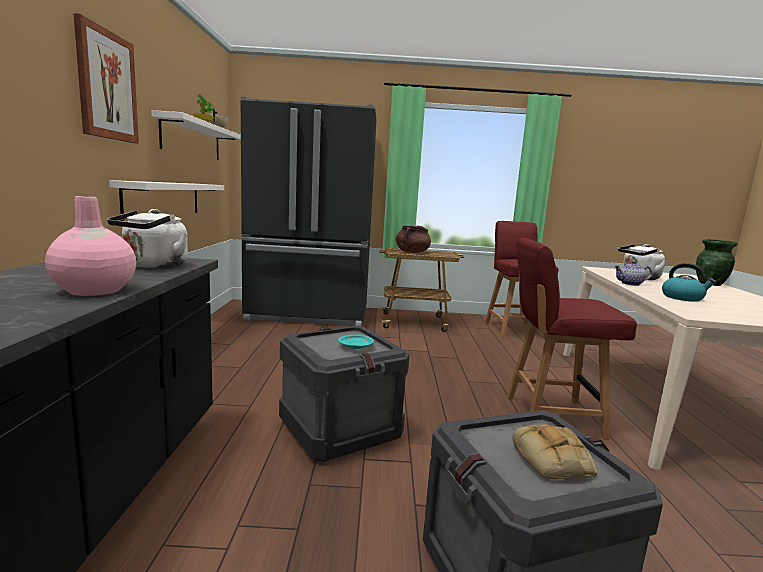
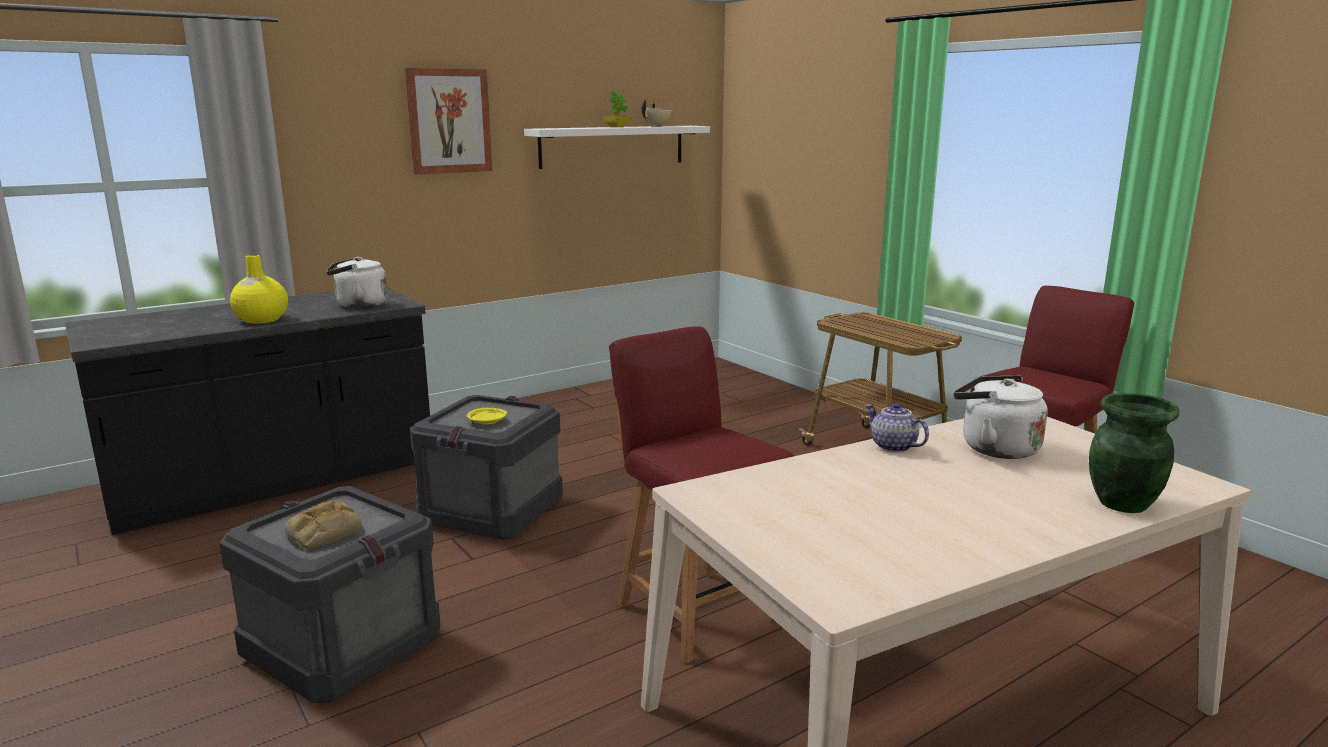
camera: 55 degrees right, 5 degrees up
(94, 290) = (261, 320): pink vase -> yellow vase
(164, 199) = (545, 225): white shelf -> none
(308, 315) = (754, 399): black fridge -> none
(356, 347) = (487, 422): turquoise plate -> yellow plate
(412, 252) = (872, 326): brown cooking pot -> none
(683, 298) = (840, 483): kettle -> none

